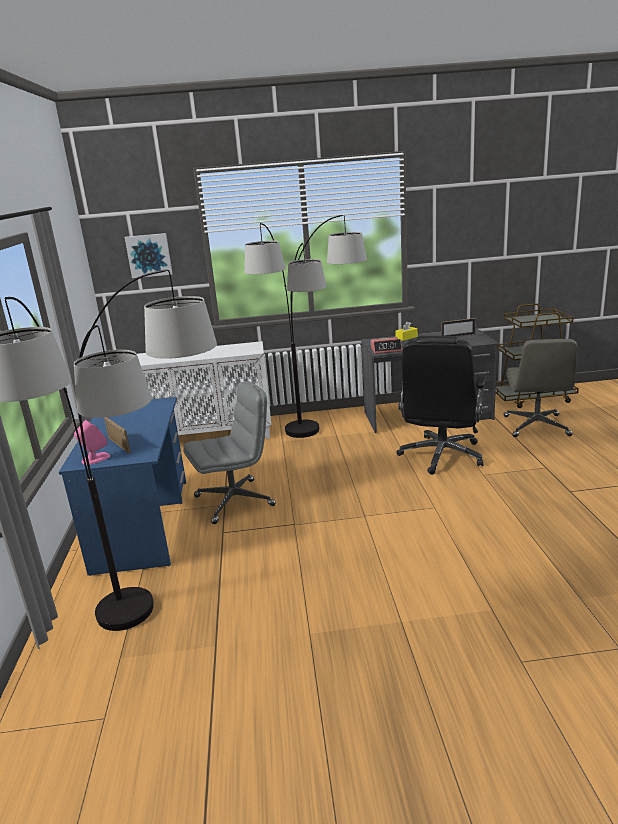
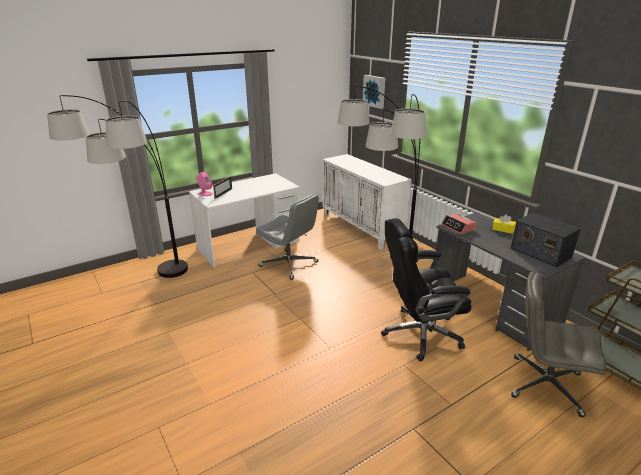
camera: 60 degrees right, 5 degrees up
(143, 524) = (249, 246): blue desk -> white desk
(458, 336) = (540, 252): picture frame -> radio
(536, 426) = (544, 385): grey office chair -> grey office chair turned 45 degrees clockwise

